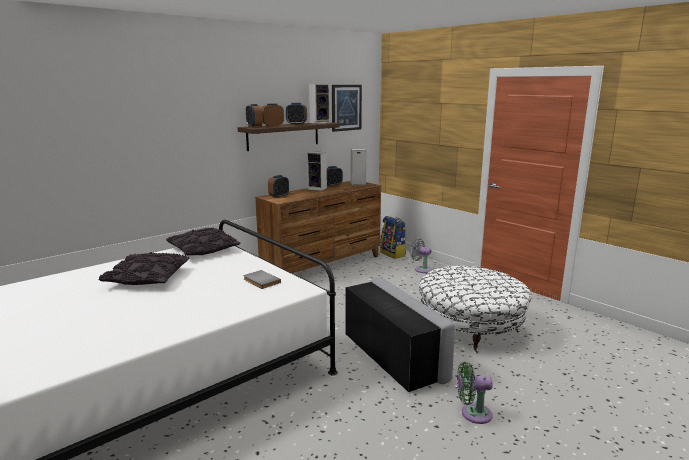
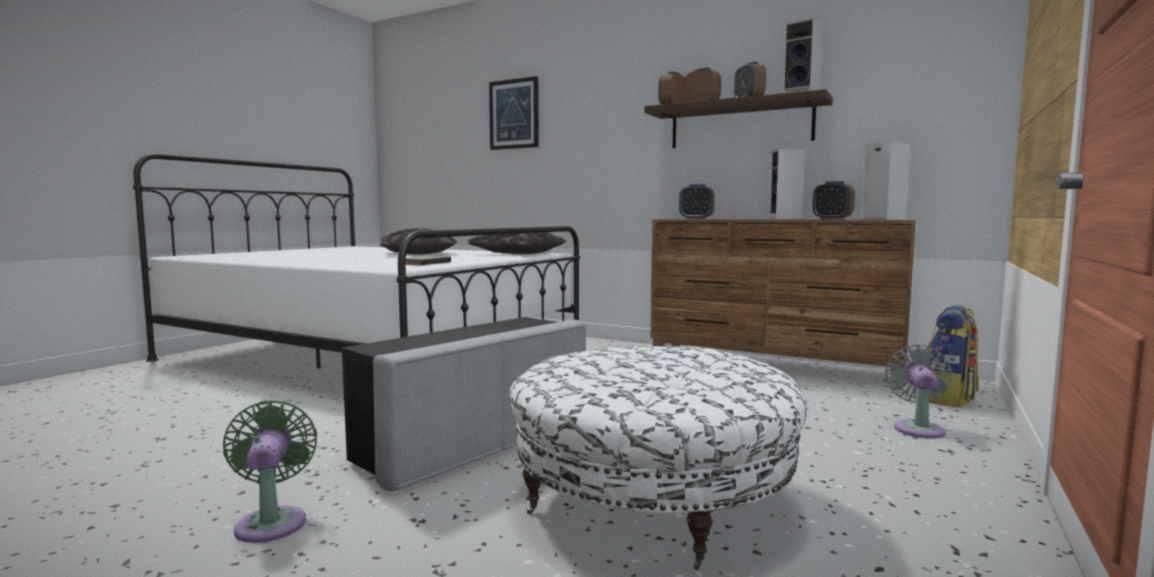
camera: 70 degrees right, 10 degrees down
(346, 107) = (899, 66): picture -> picture (514, 114)

